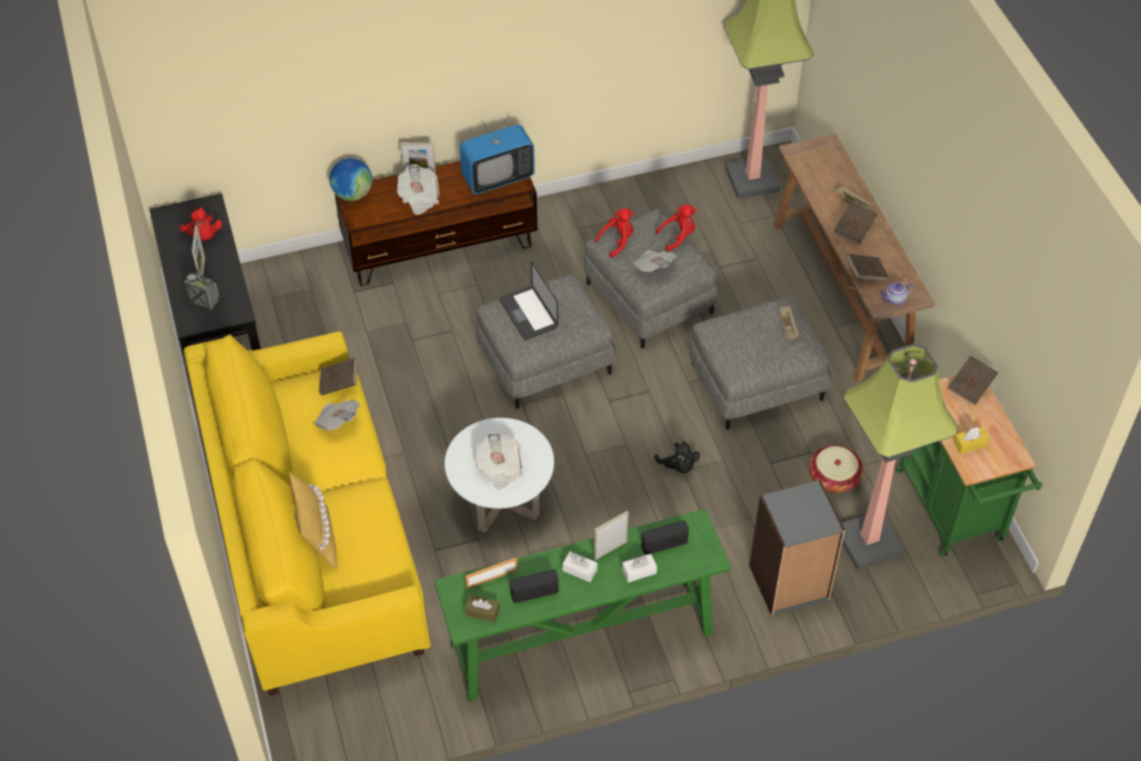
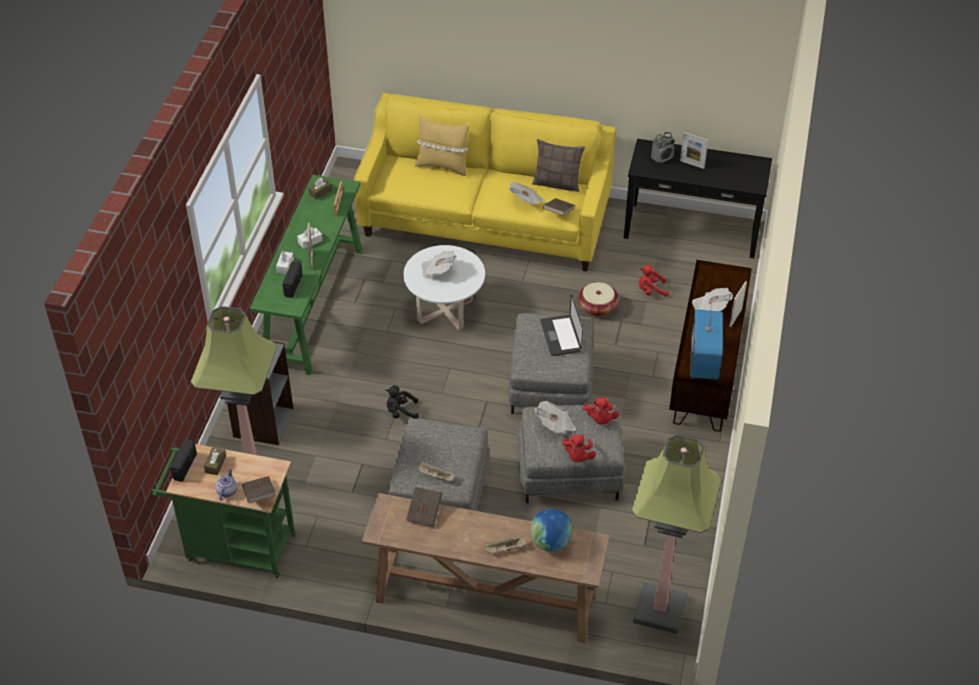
camera: 120 degrees right, 5 degrees down
(203, 236) = (726, 174): red plush toy -> red plush toy (651, 290)
(283, 408) = (557, 183): none -> pillow
(352, 194) = (738, 275): globe -> globe (551, 542)
(528, 313) = (560, 336): laptop -> laptop turned 105 degrees counterclockwise
(534, 592) = (313, 217): radio -> radio (185, 466)
(834, 478) = (320, 493): basket -> basket (597, 307)
(853, 230) = (476, 532): brown book -> none
(894, 300) = (385, 516): teapot -> teapot (227, 491)
(970, 444) = (215, 464): yellow tissue box -> brown tissue box

